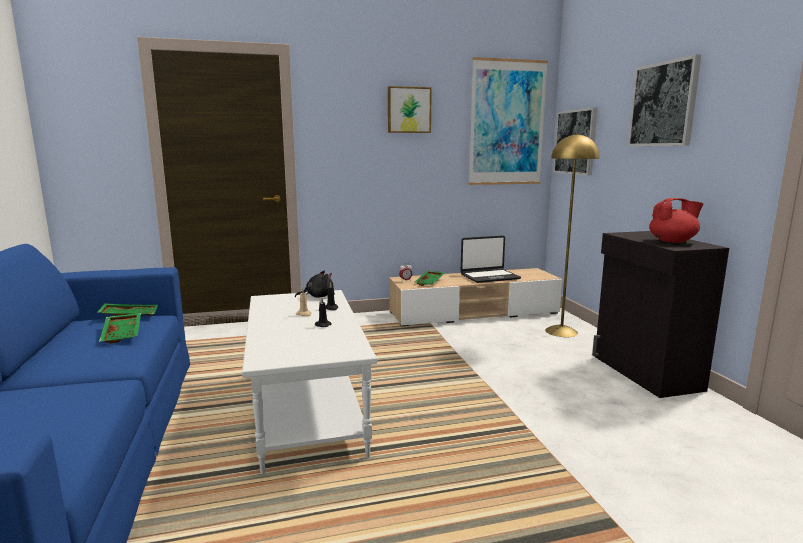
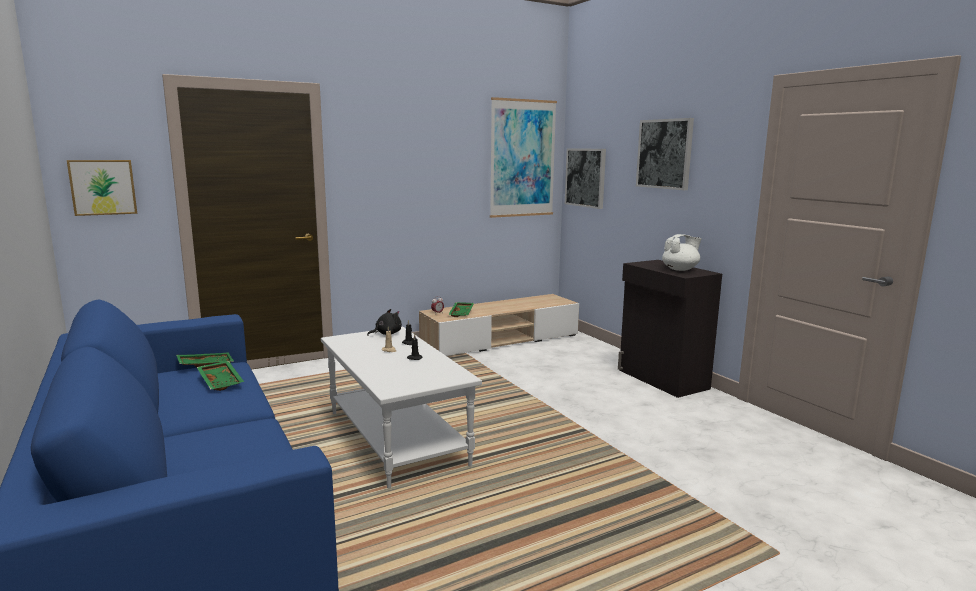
camera: 15 degrees left, 0 degrees up
(408, 110) = (434, 147): picture -> picture (103, 187)
(489, 276) = (514, 305): laptop -> none
(561, 331) = (584, 351): yellow floor lamp -> none
(673, 241) = (680, 269): red teapot -> white teapot

